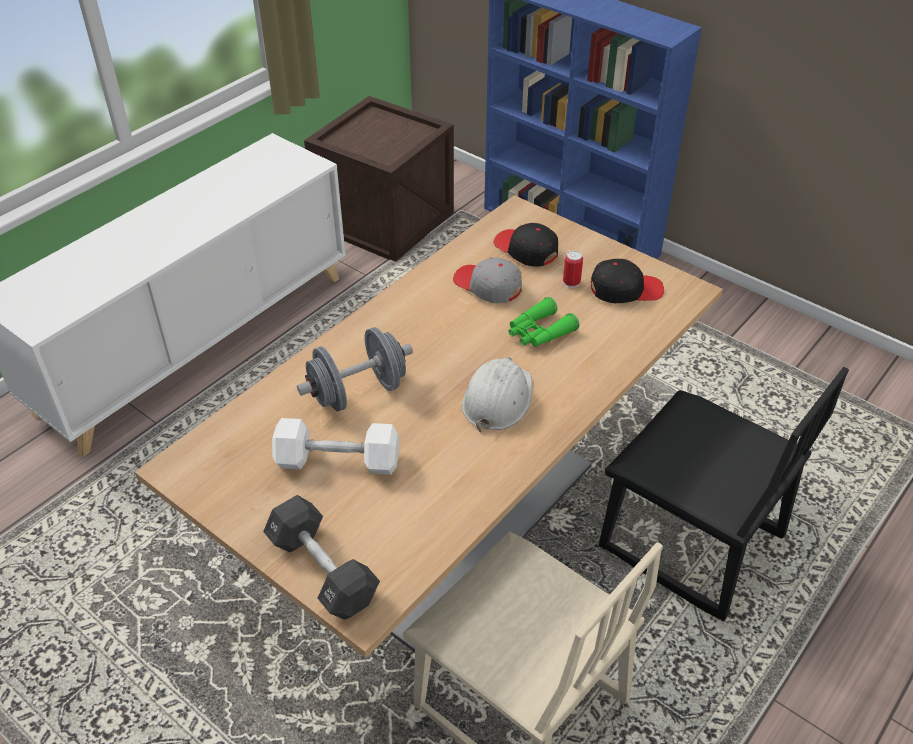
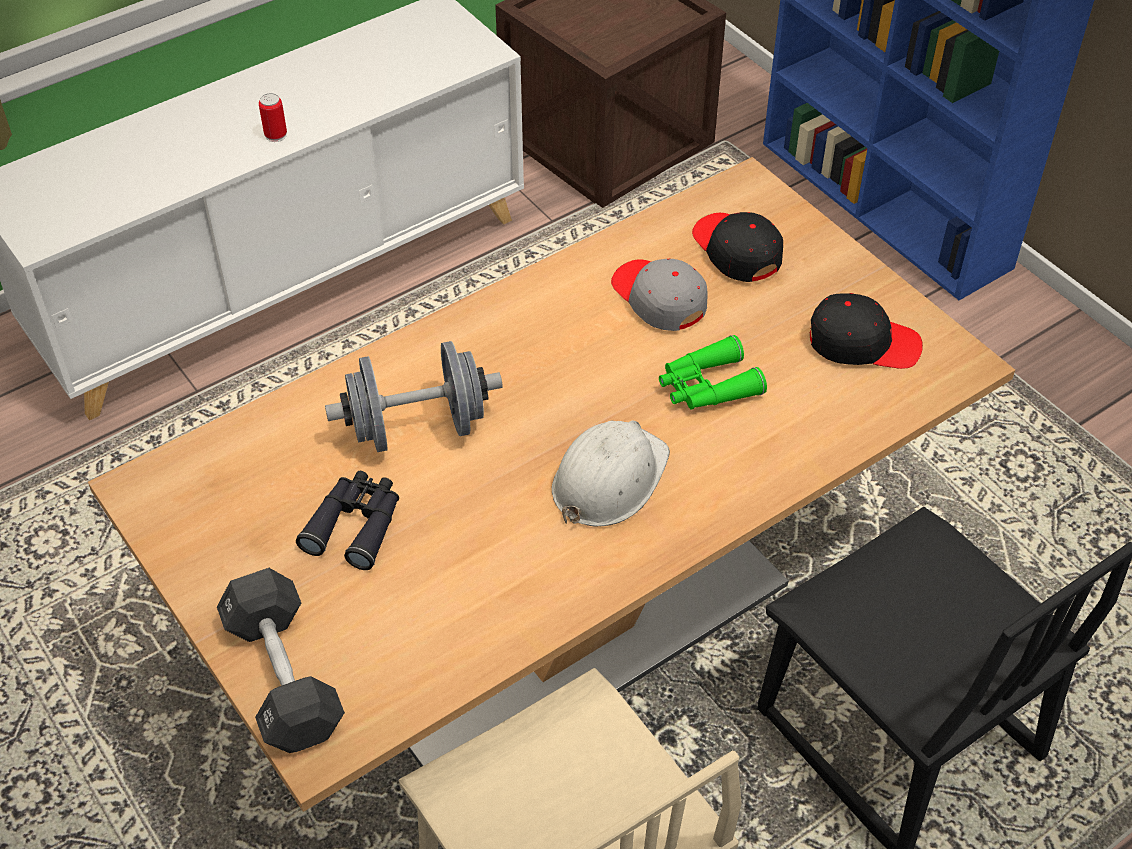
camera: 15 degrees right, 5 degrees up
(338, 461) = (356, 525): white dumbbell -> black binoculars
(571, 282) = (785, 316): can -> can (275, 135)

